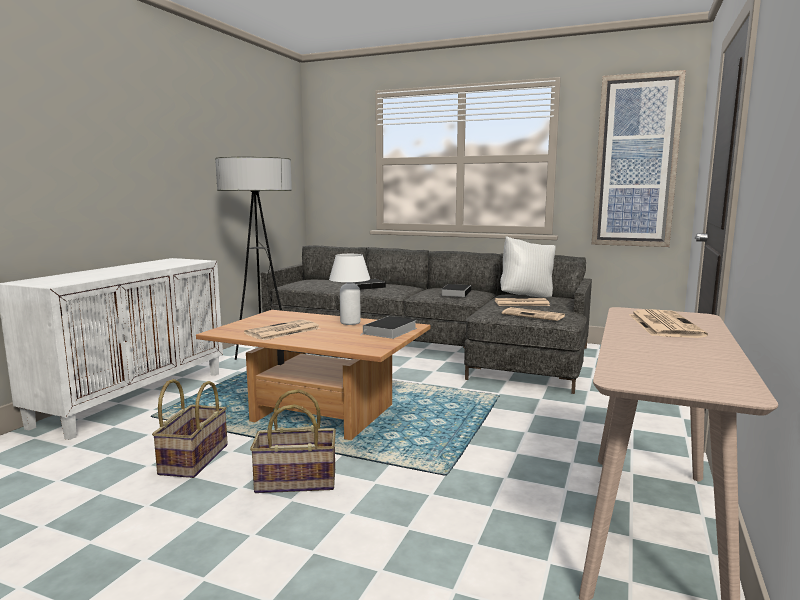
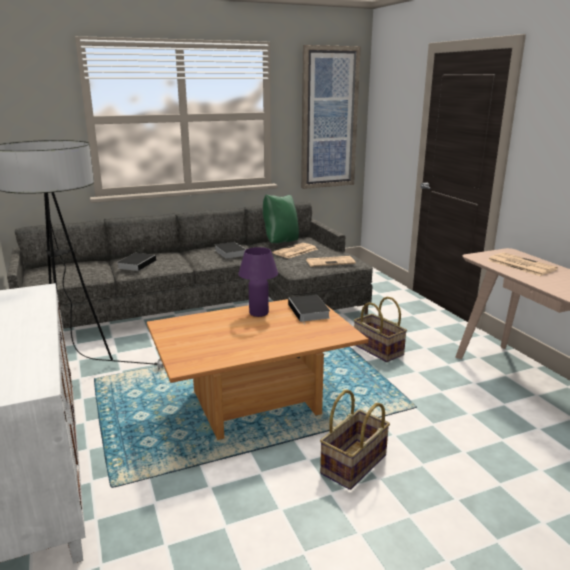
camera: 45 degrees left, 10 degrees up
(193, 459) = (248, 497): basket -> basket (377, 350)
(282, 331) = (235, 343): newspaper -> none
(350, 323) = (259, 313): white table lamp -> purple table lamp
(526, 296) = (280, 242): white pillow -> green pillow

